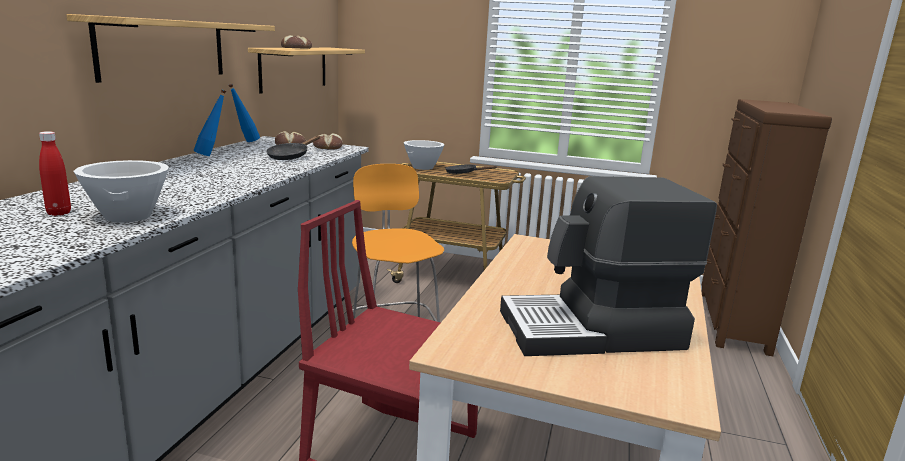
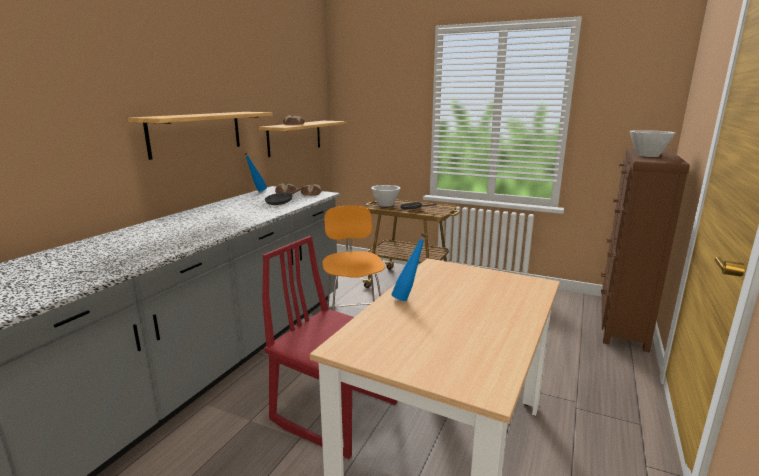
camera: 10 degrees right, 0 degrees up
(59, 213) = (115, 248): red bottle -> none
(127, 216) = (155, 250): white bowl -> white bowl (647, 155)
(212, 155) = (230, 202): blue bottle -> blue bottle (408, 298)
(593, 331) = (449, 335): coffee machine -> none

